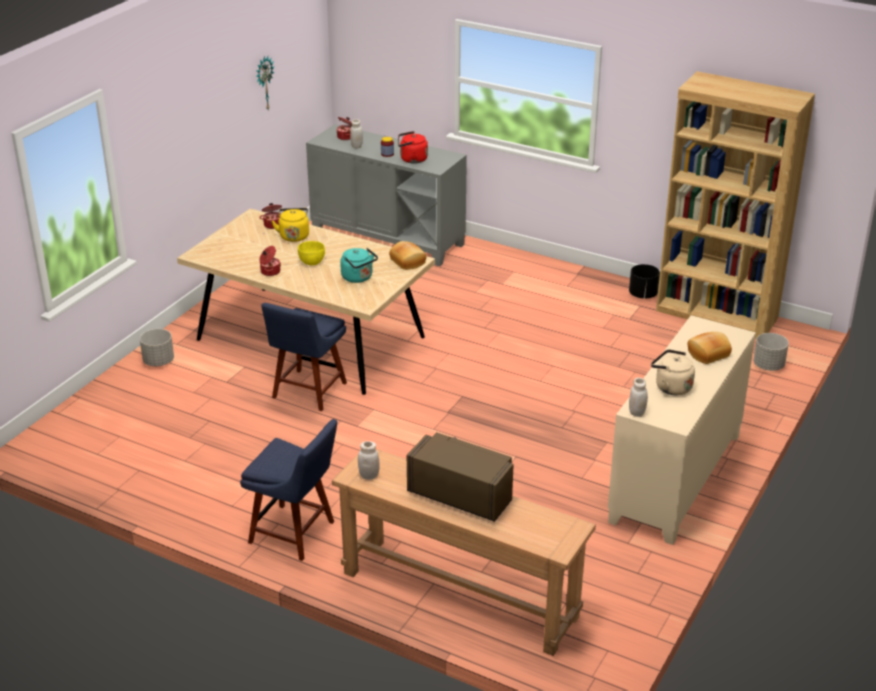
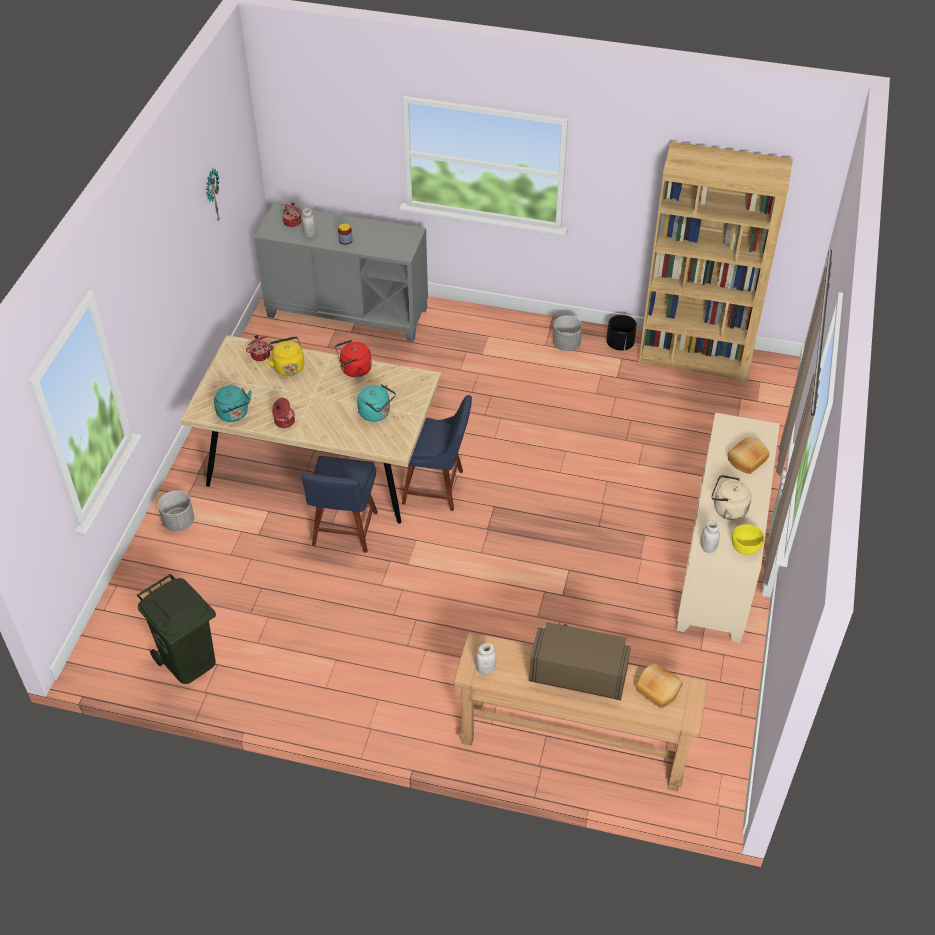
camera: 15 degrees left, 15 degrees up
(113, 463) = (188, 661): none -> green trash can
(227, 261) = (234, 414): none -> turquoise kettle
(295, 533) = (399, 707): blue chair -> blue chair (436, 487)
(312, 263) = (322, 401): yellow bowl -> yellow bowl (745, 549)
(408, 261) = (417, 382): bread -> bread (658, 689)
(411, 159) = (373, 244): red kettle -> red kettle (354, 370)
(768, 366) = (760, 412): grey planter -> grey planter (566, 344)

